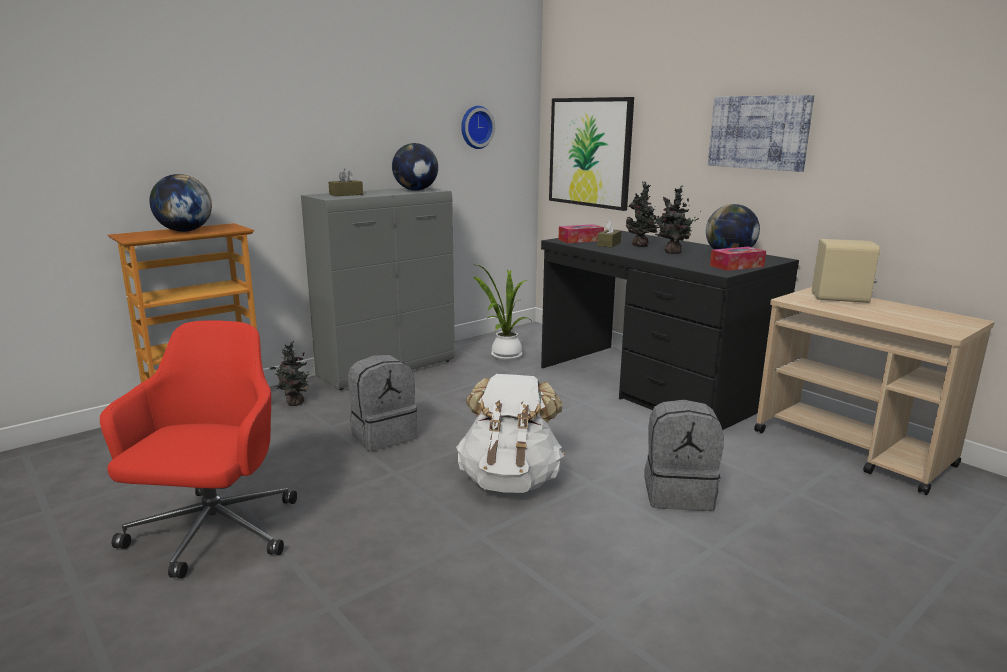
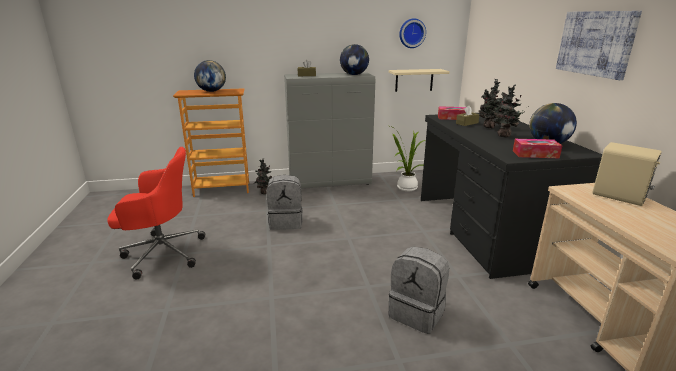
camera: 30 degrees right, 5 degrees up
(212, 534) = (161, 253): red office chair -> red office chair turned 45 degrees clockwise
(482, 196) = (414, 80): none -> beige shelf
(510, 480) = (323, 269): white backpack -> none
(590, 152) = (490, 53): picture -> none

